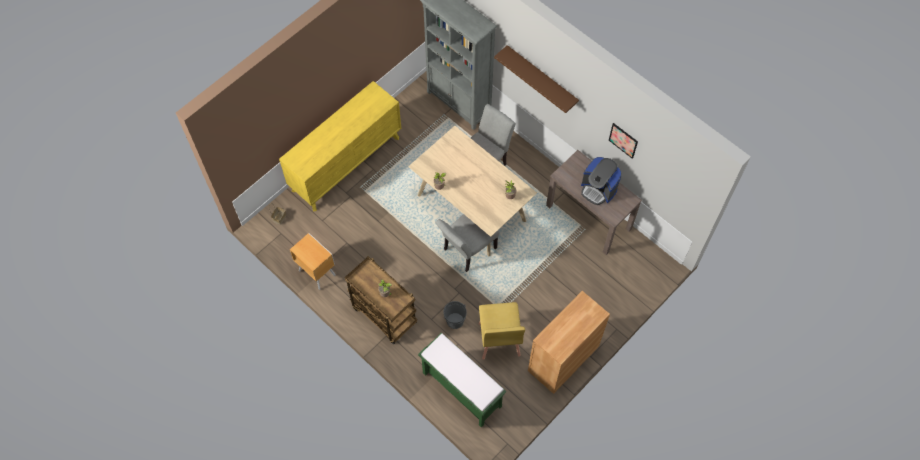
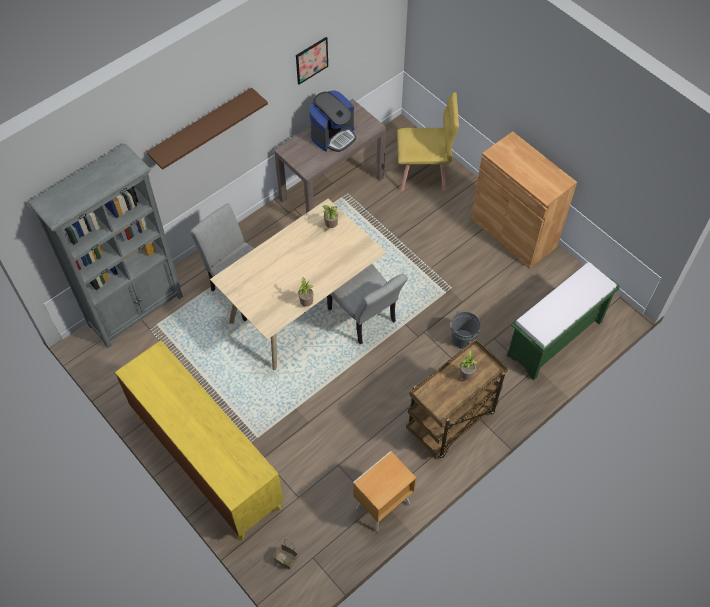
camera: 85 degrees left, 5 degrees down
(499, 340) = (489, 294): yellow chair -> yellow chair (423, 174)

